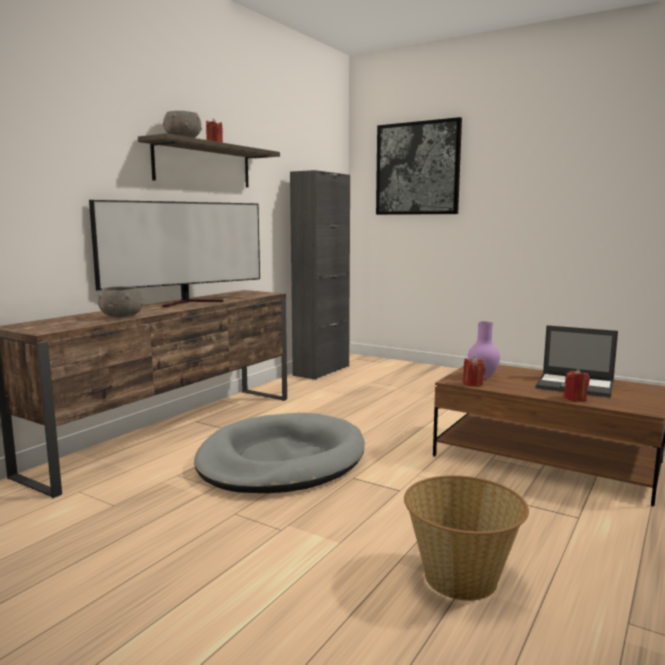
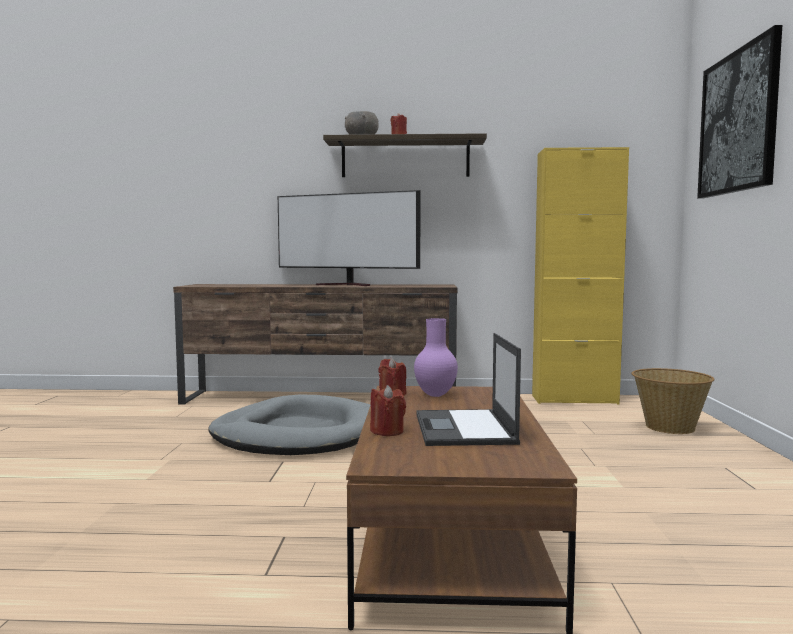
camera: 60 degrees right, 5 degrees down
(121, 316) = (260, 285): grey bowl -> none
(321, 370) = (574, 399): black cabinet -> yellow cabinet
(461, 579) = (91, 530): basket -> basket (669, 427)

